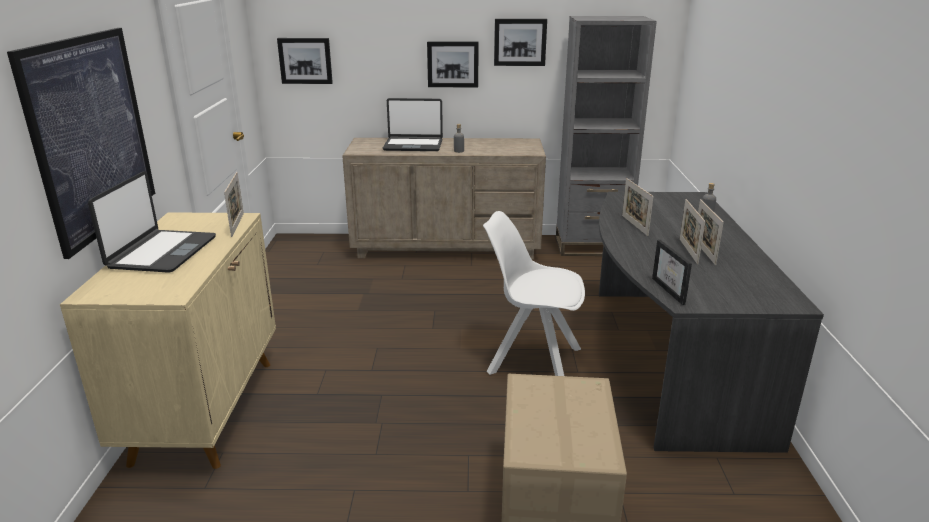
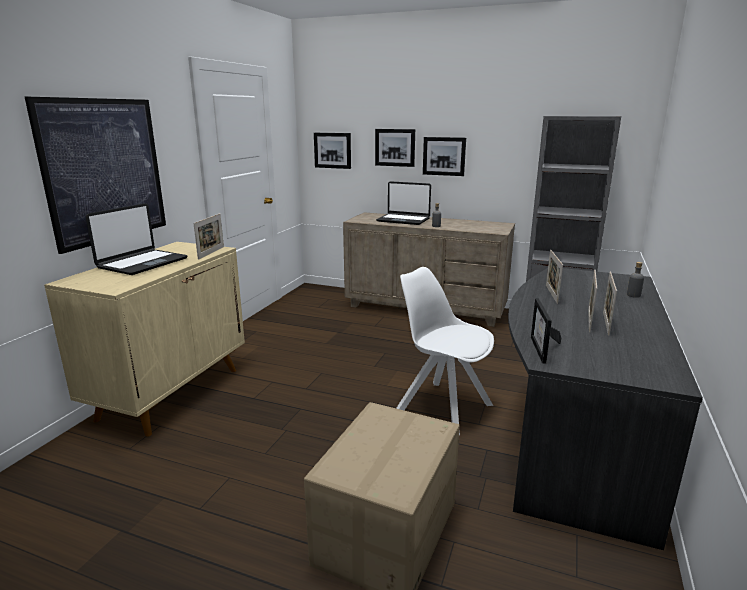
camera: 20 degrees right, 5 degrees down
(520, 42) = (501, 139): picture -> picture (395, 147)

